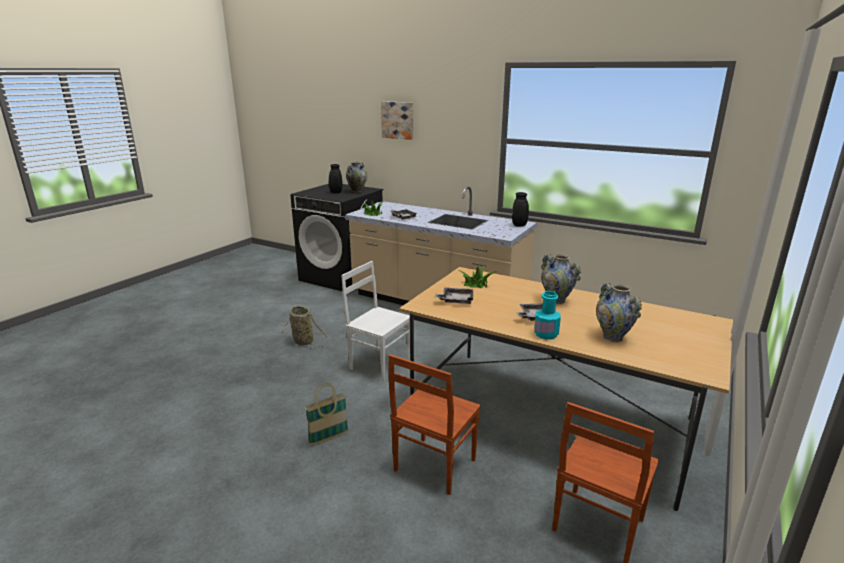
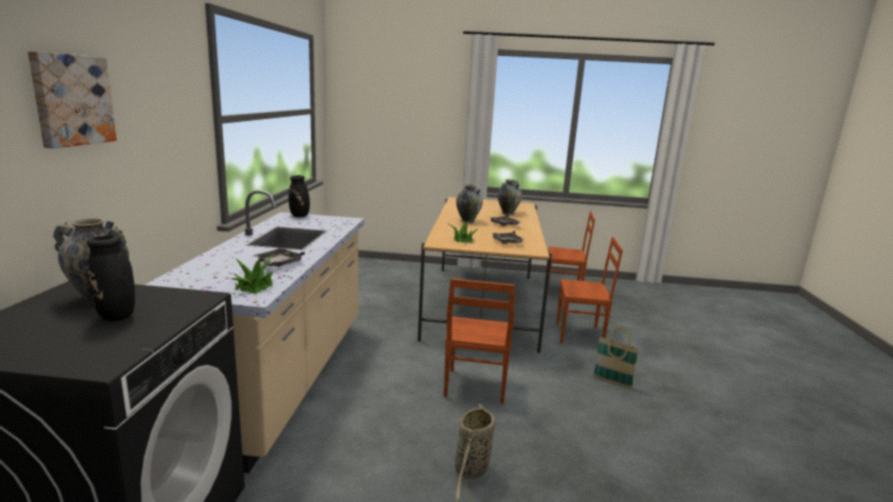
camera: 115 degrees left, 5 degrees down
(380, 364) = (474, 386): white chair -> brown chair
(546, 334) = (526, 223): turquoise bottle -> none

